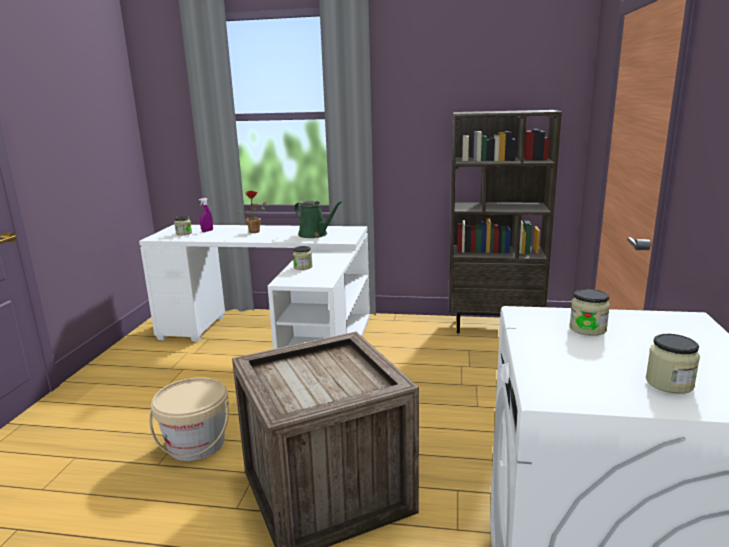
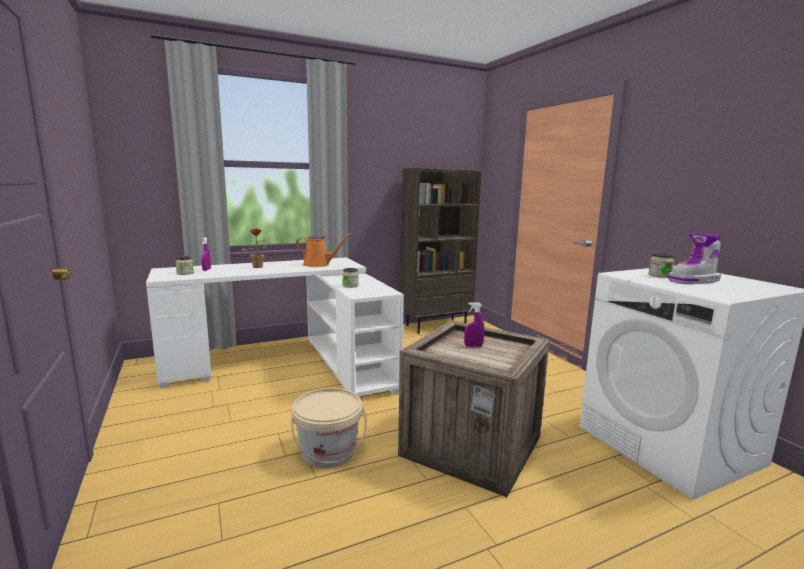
camera: 35 degrees left, 5 degrees down
(315, 235) = (319, 265): green watering can -> orange watering can
(324, 372) = (473, 346): none -> purple spray bottle
(616, 351) = (694, 281): none -> boot
(669, 383) = (741, 287): jar -> none

